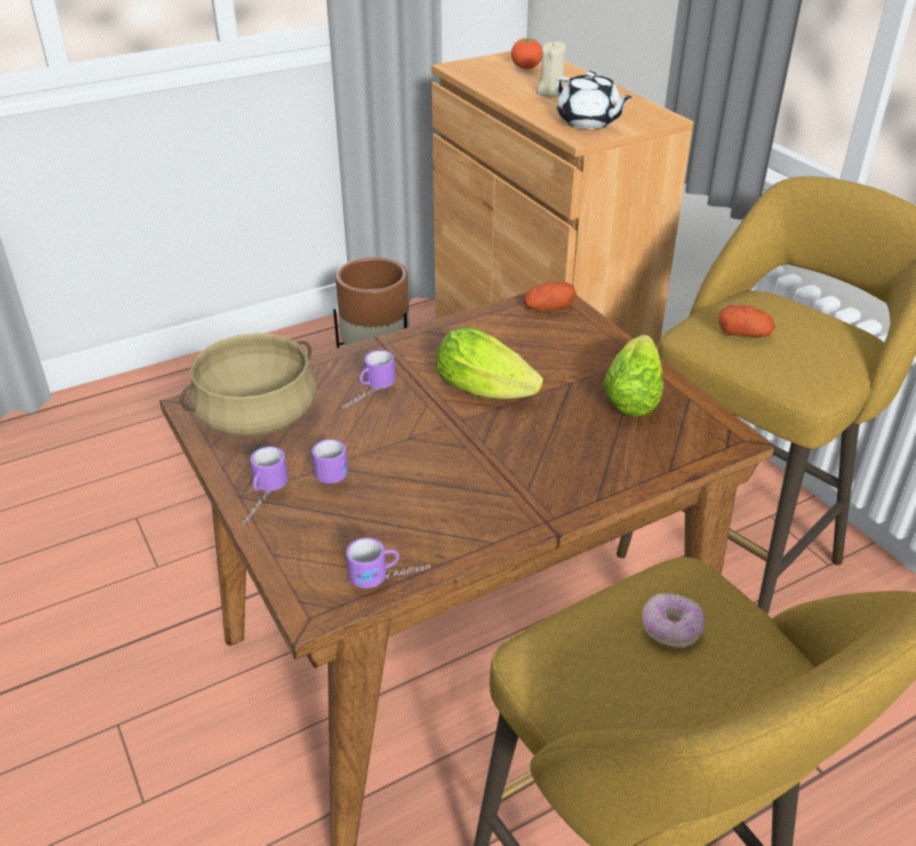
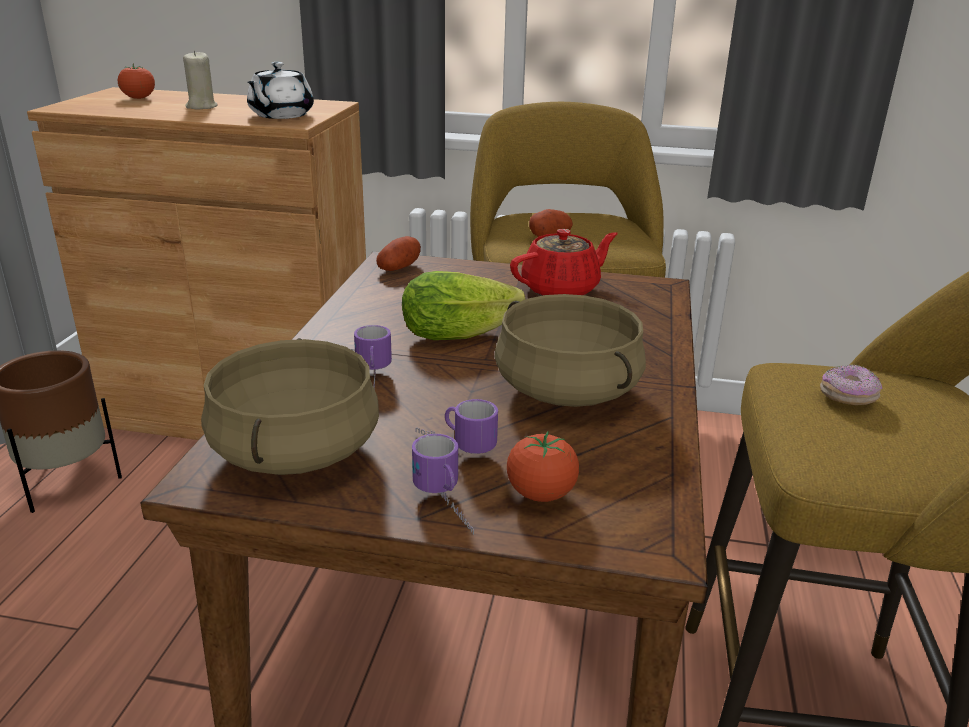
camera: 50 degrees left, 10 degrees down
(316, 530) = (541, 494): none -> tomato
(390, 579) = (664, 484): mug -> none
(464, 476) = (565, 390): none -> beige cooking pot
(588, 122) = (280, 115): white teapot -> white teapot turned 105 degrees clockwise
(634, 393) = (561, 289): lettuce -> red teapot

